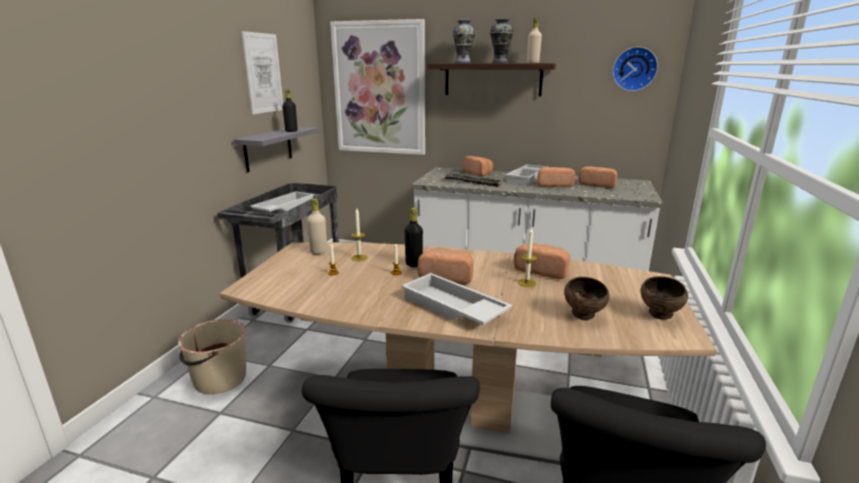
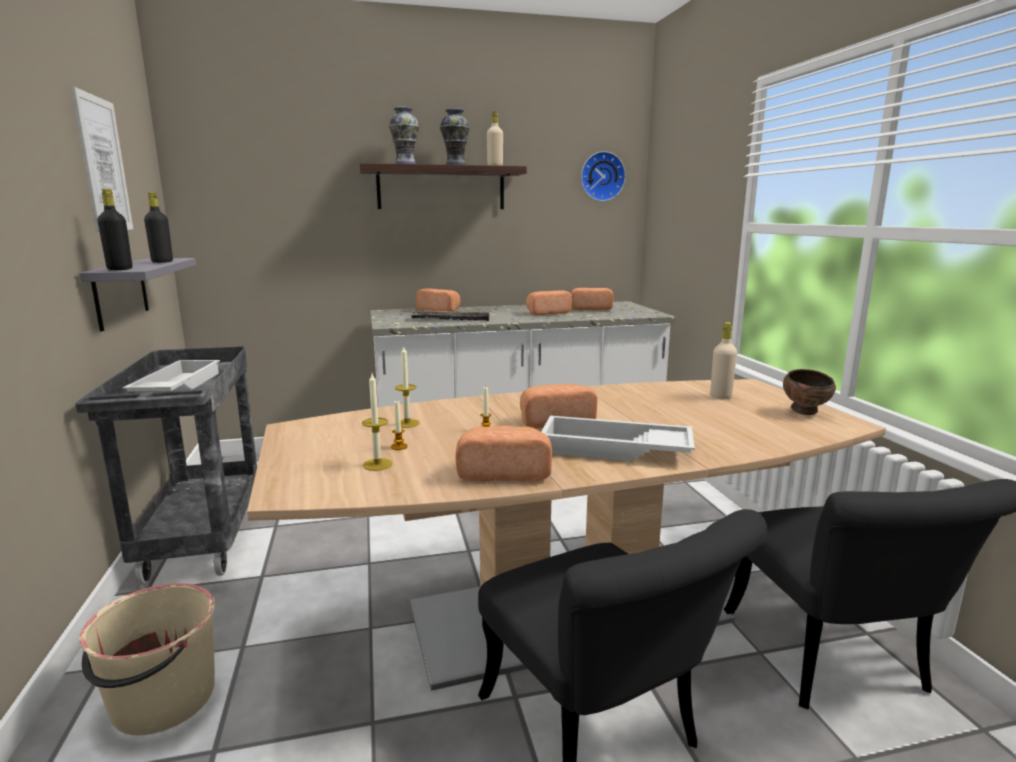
camera: 30 degrees left, 5 degrees down
(319, 252) = (333, 427): beige bottle -> beige bottle (720, 396)
(379, 89) = (274, 202): picture -> none
(414, 264) = (492, 416): black bottle -> black bottle (120, 269)
(527, 178) = (506, 310): white tray -> none
(527, 283) = (647, 410): candle -> candle (377, 464)
(542, 271) = (643, 396): bread -> bread (504, 472)
(584, 316) = (749, 427): brown bowl -> none

